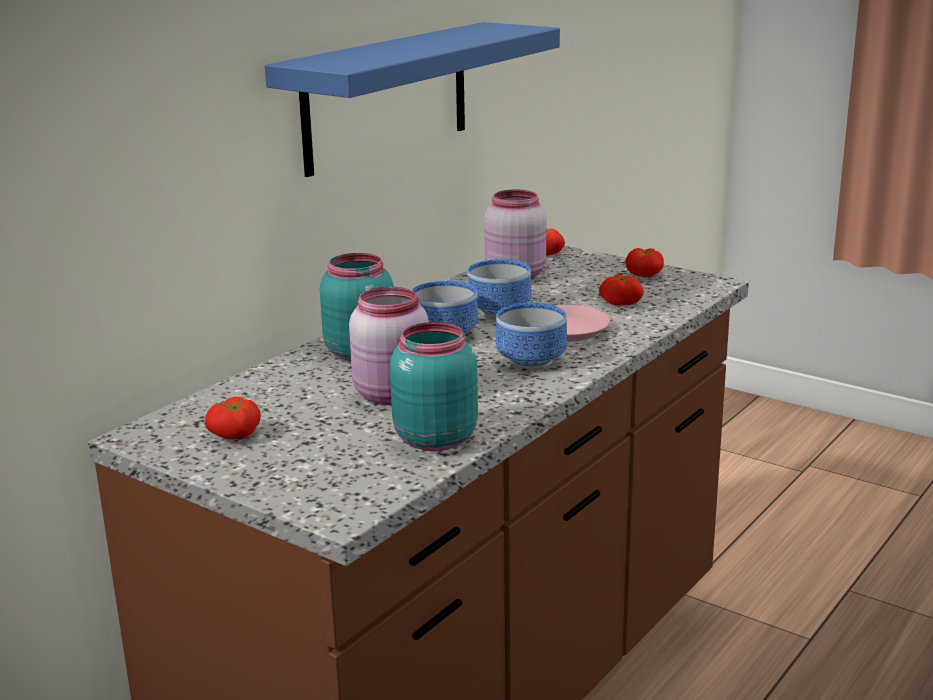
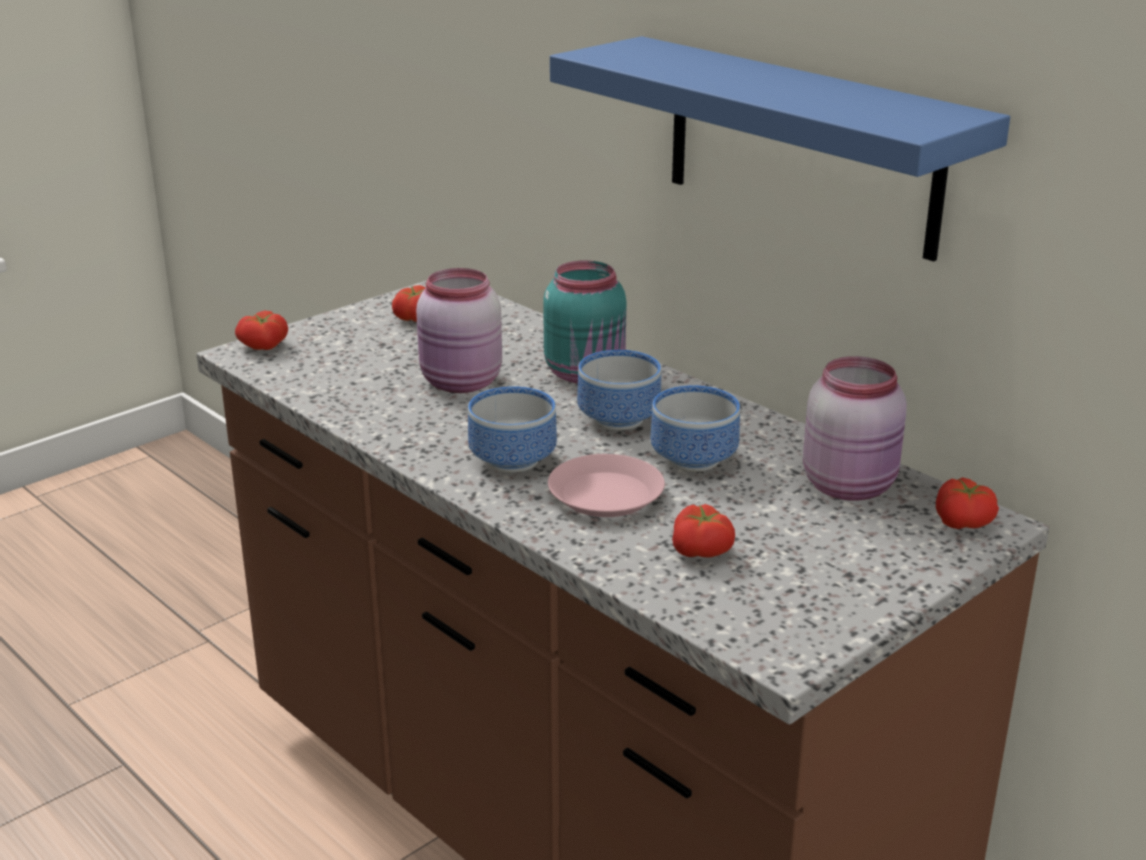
camera: 100 degrees right, 5 degrees up
(433, 439) = (347, 393): turquoise jar -> none
(645, 274) = (836, 596): tomato -> tomato (264, 347)

